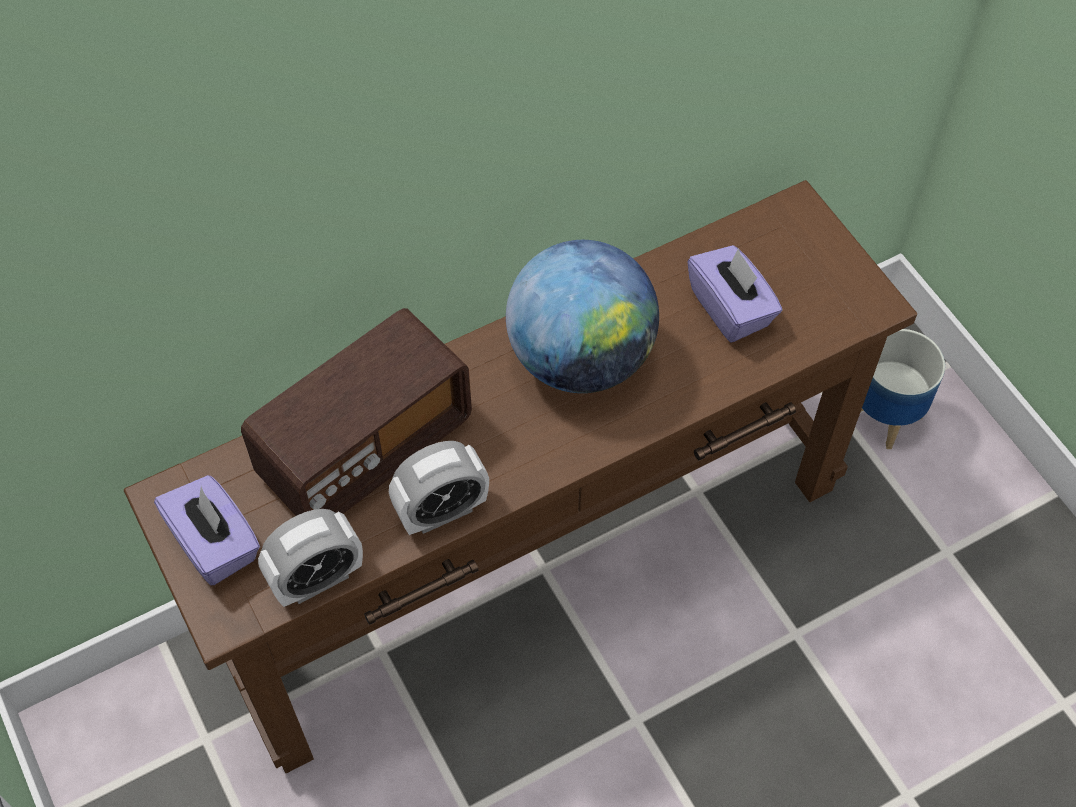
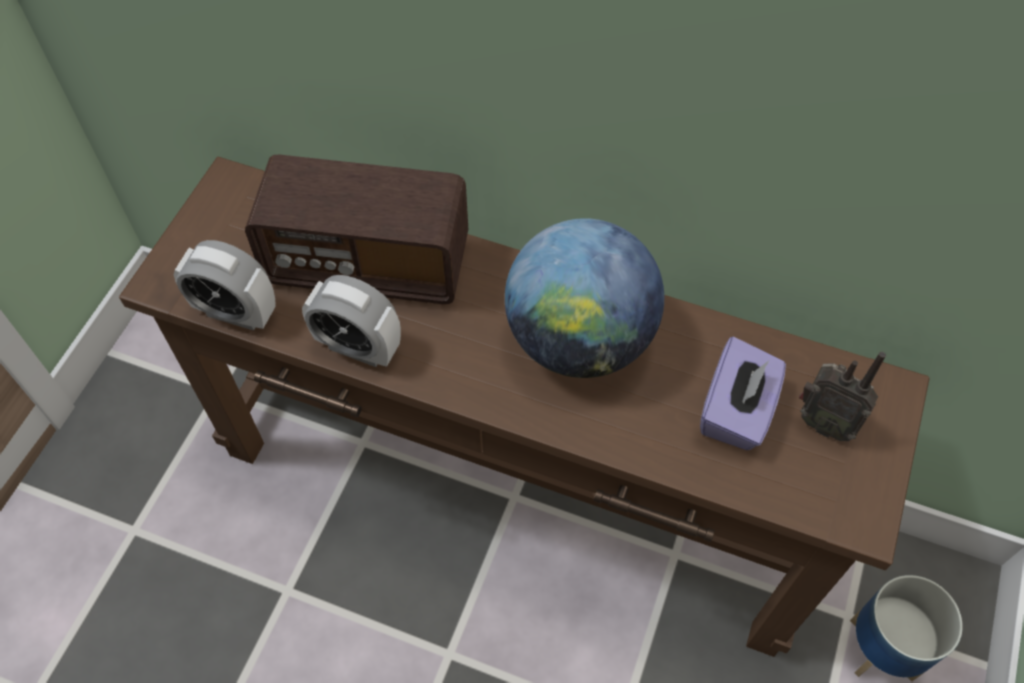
camera: 50 degrees right, 0 degrees up
(215, 544) = (216, 235): purple tissue box -> none
(786, 266) = (823, 422): none -> radio

